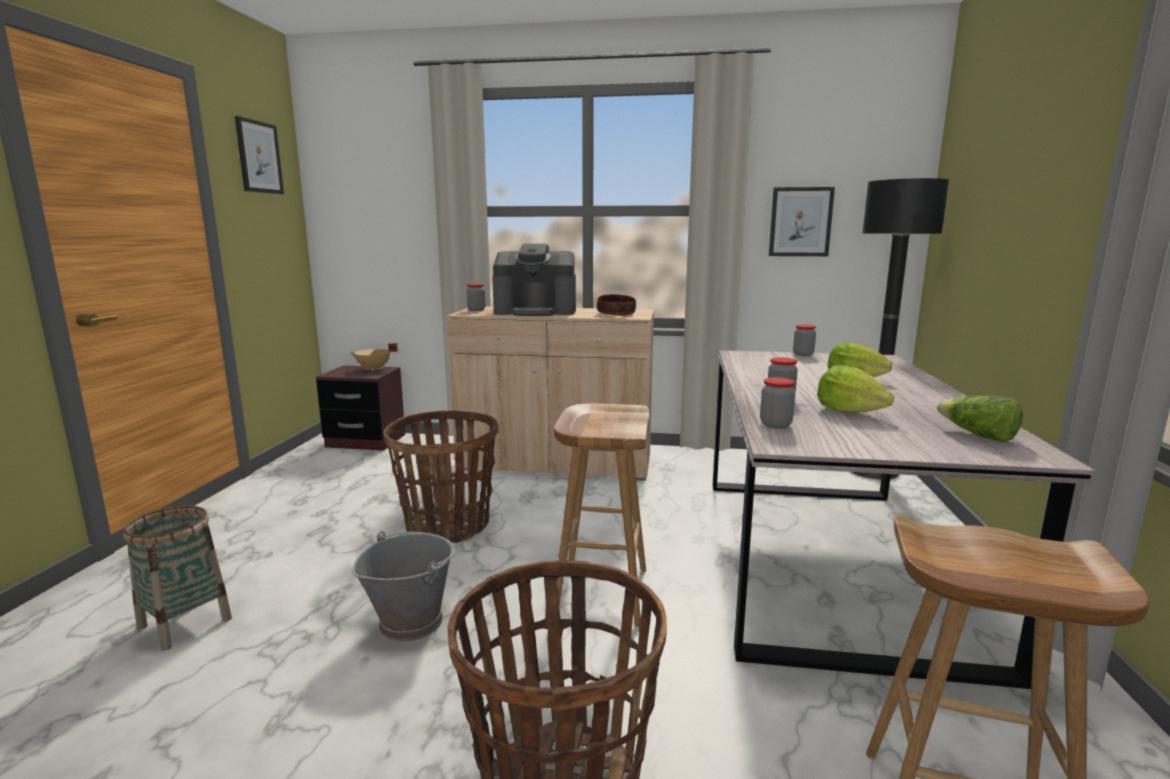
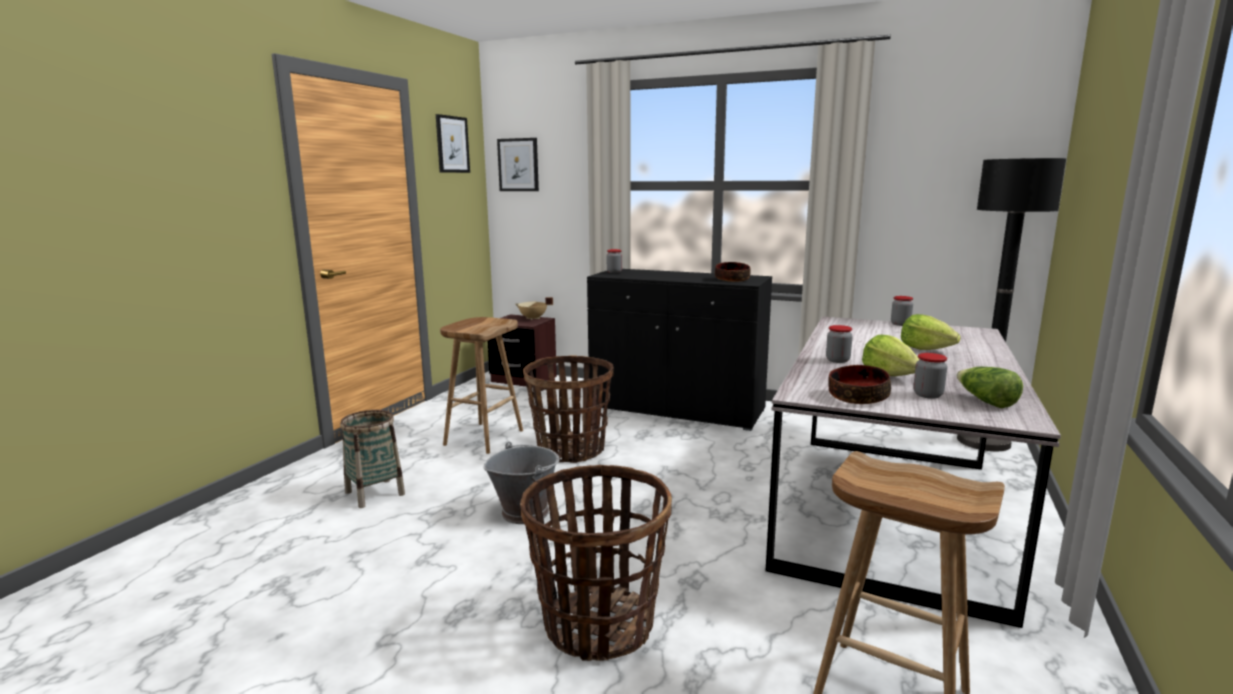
camera: 15 degrees right, 0 degrees up
(536, 311) = (663, 275): coffee machine -> none
(556, 463) = (676, 409): beige cabinet -> black cabinet
(600, 592) = (675, 510): brown stool -> brown stool (484, 437)
(775, 424) = (811, 380): jar -> jar (927, 395)
(800, 222) = (921, 196): picture -> picture (518, 165)
(844, 441) = (857, 397): none -> bowl

